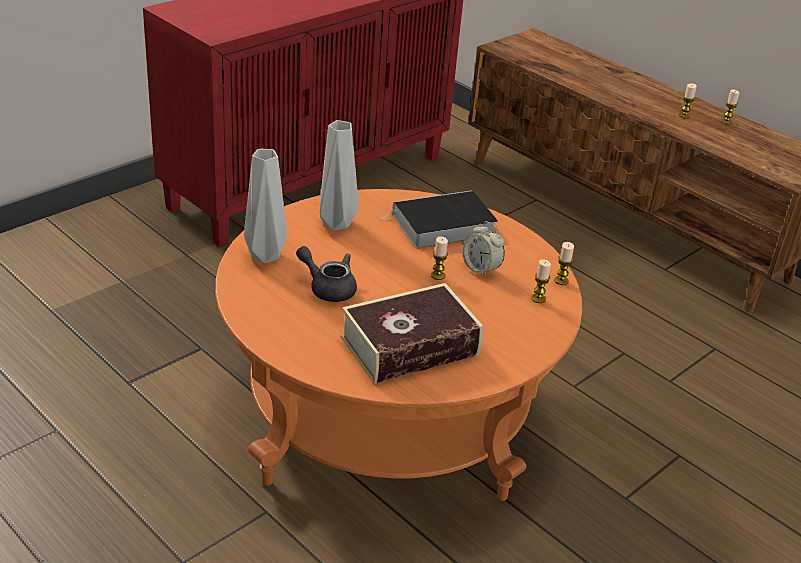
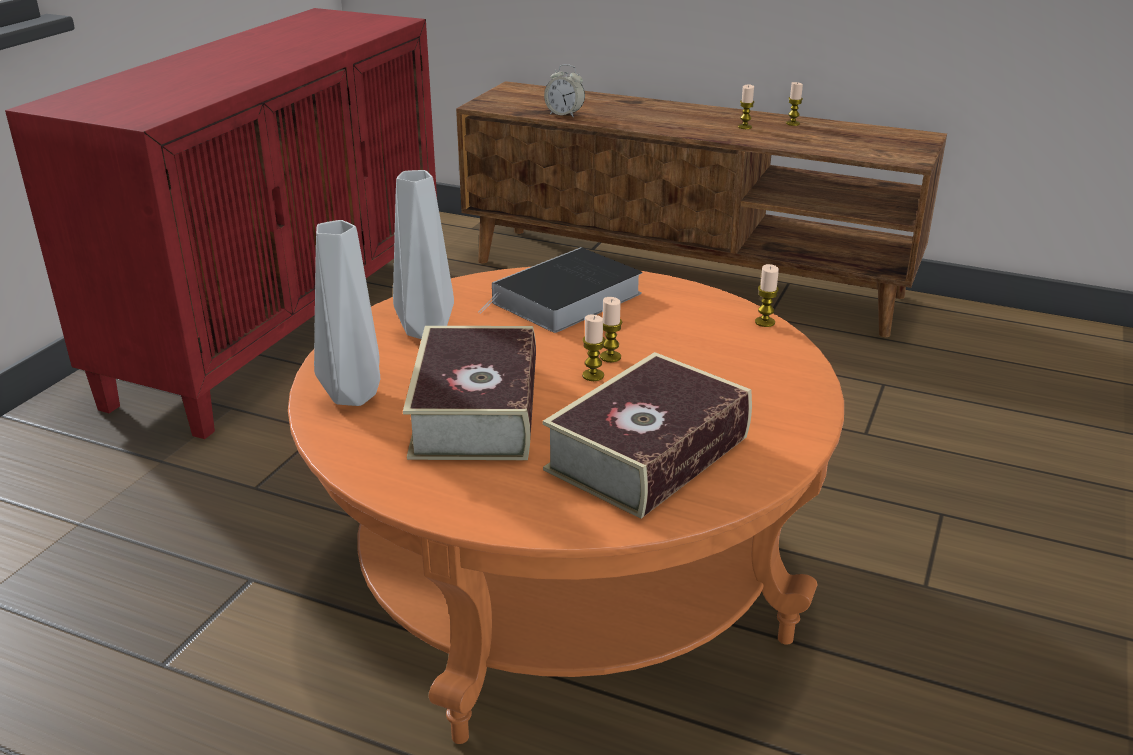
camera: 20 degrees left, 5 degrees down
(328, 288) = (476, 412): grey teapot -> book
(481, 269) = (657, 335): alarm clock -> alarm clock (564, 114)
(538, 299) = (757, 349): candle -> candle (593, 375)

